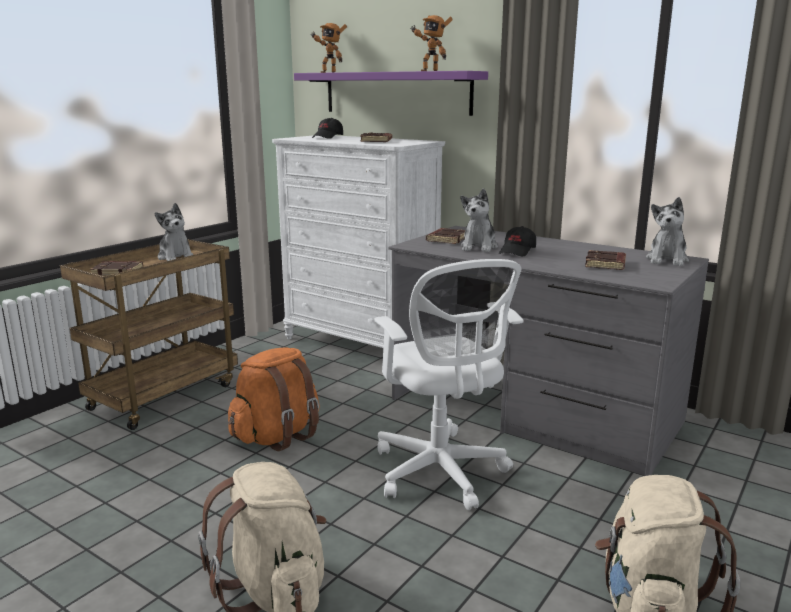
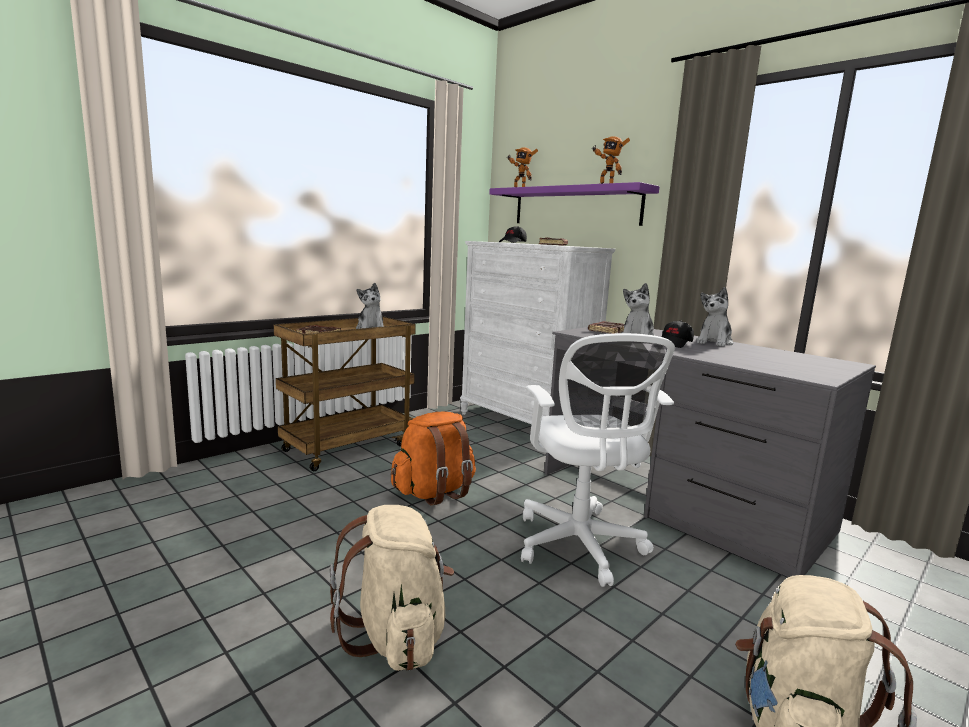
camera: 10 degrees right, 5 degrees down
(606, 264) = (764, 360): brown book -> none
(667, 260) = (829, 362): plush toy -> plush toy (714, 342)

